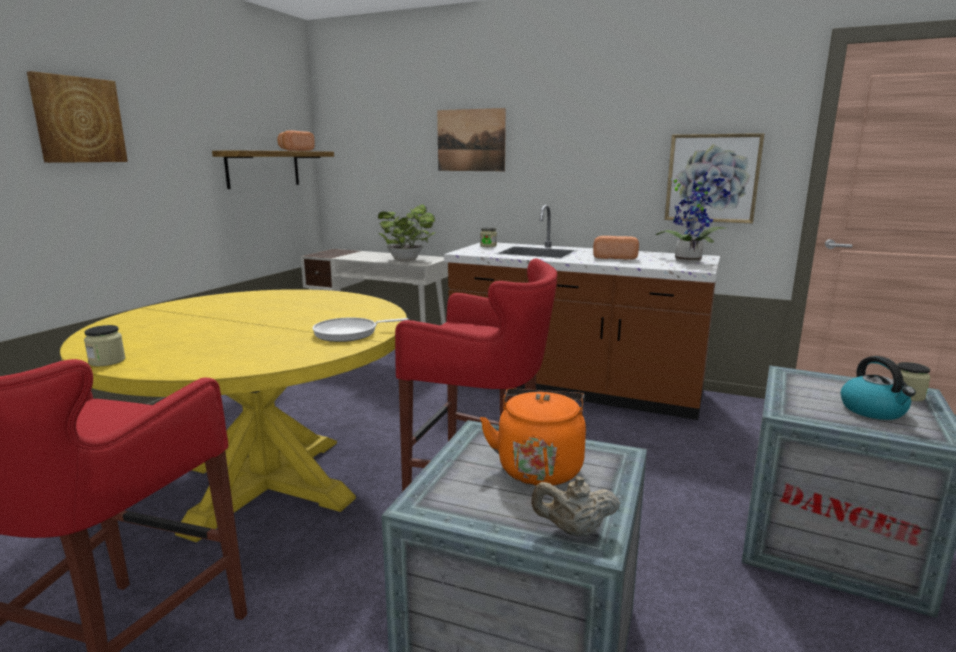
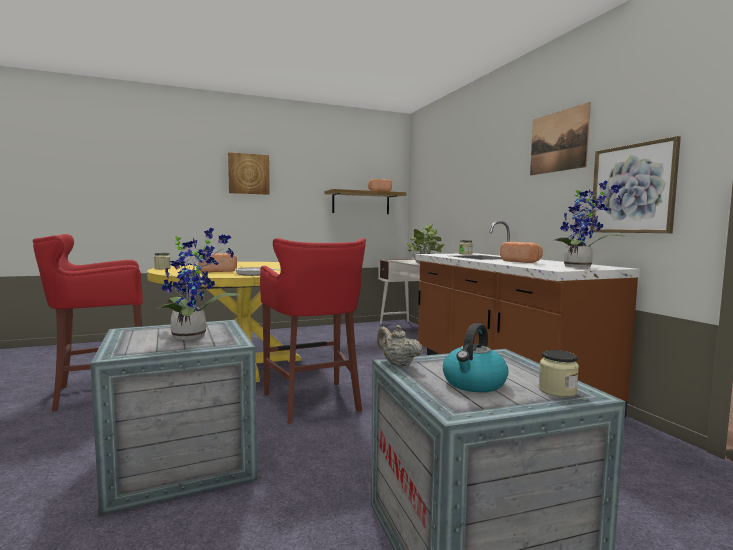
camera: 45 degrees right, 10 degrees down
(259, 342) = (217, 271): none -> bread
(471, 140) = (473, 176): picture -> picture (558, 141)
(539, 467) = (193, 336): orange kettle -> potted plant
(574, 530) = (125, 350): beige teapot -> beige teapot (397, 364)

